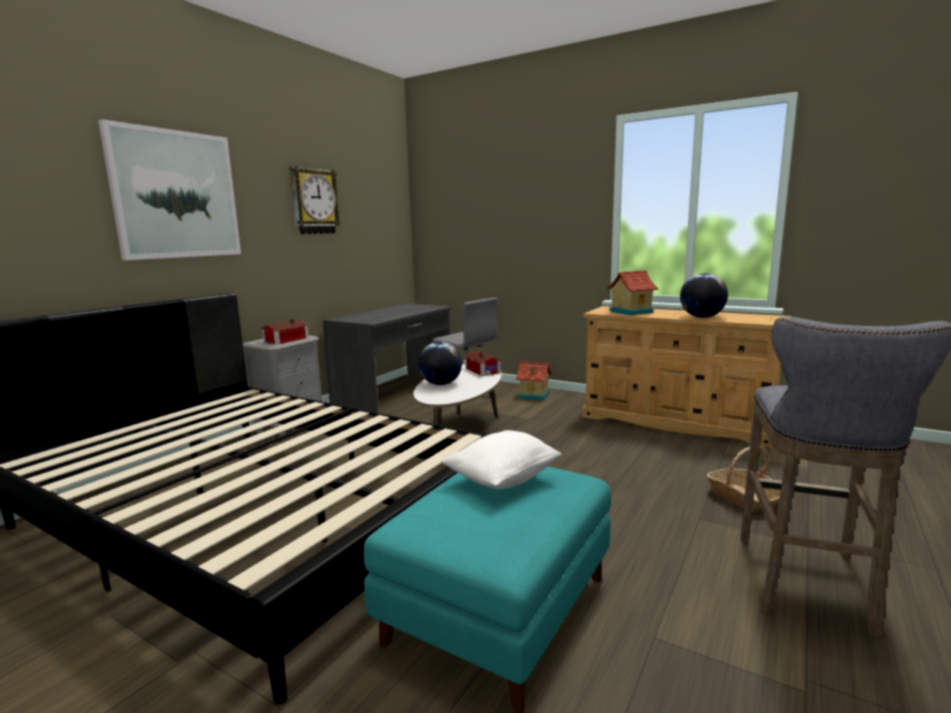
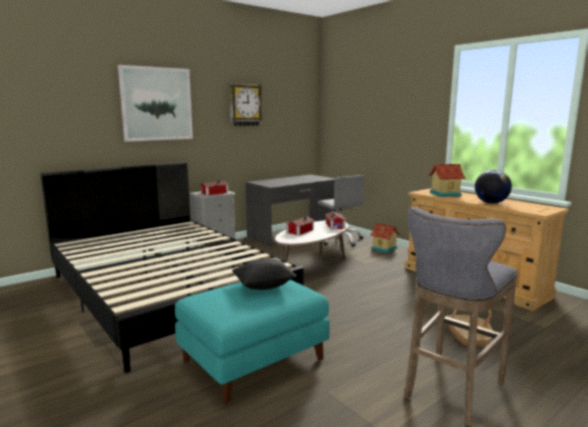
camera: 20 degrees right, 0 degrees up
(440, 384) = (299, 231): globe -> toy house
(503, 480) = (264, 286): white pillow -> black pillow

